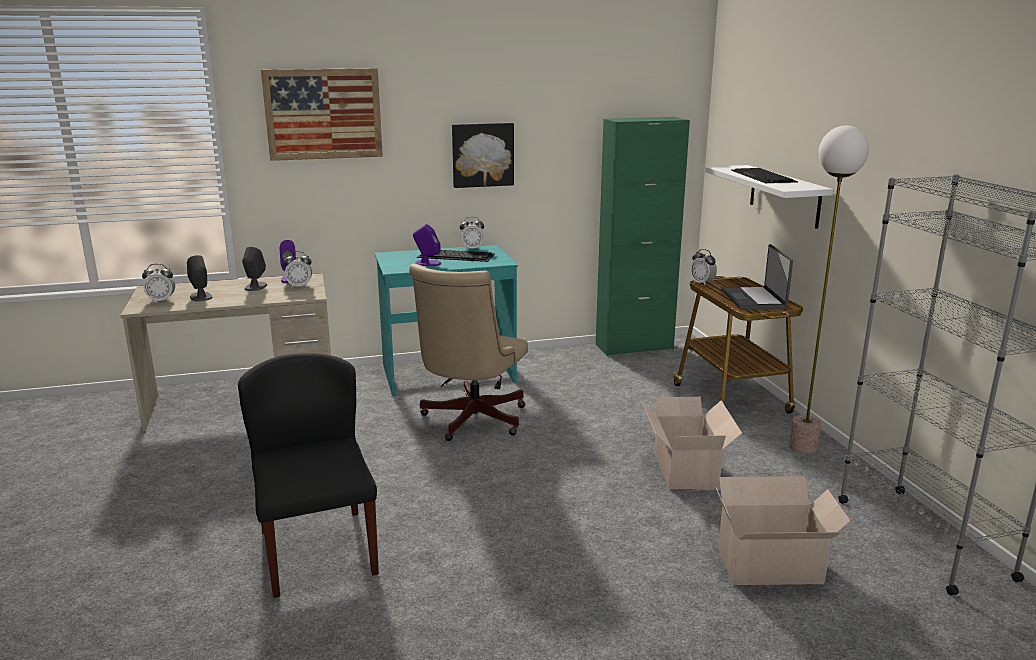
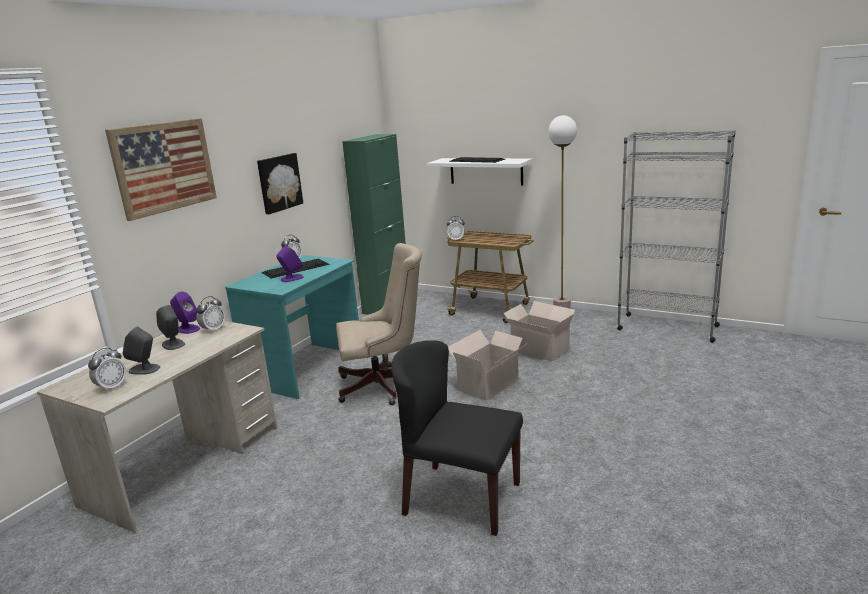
camera: 45 degrees left, 0 degrees up
(470, 421) = (384, 385): beige office chair -> beige office chair turned 75 degrees counterclockwise
(754, 299) = (501, 238): laptop -> none
(772, 566) = (650, 367): cardboard box -> cardboard box (490, 384)

